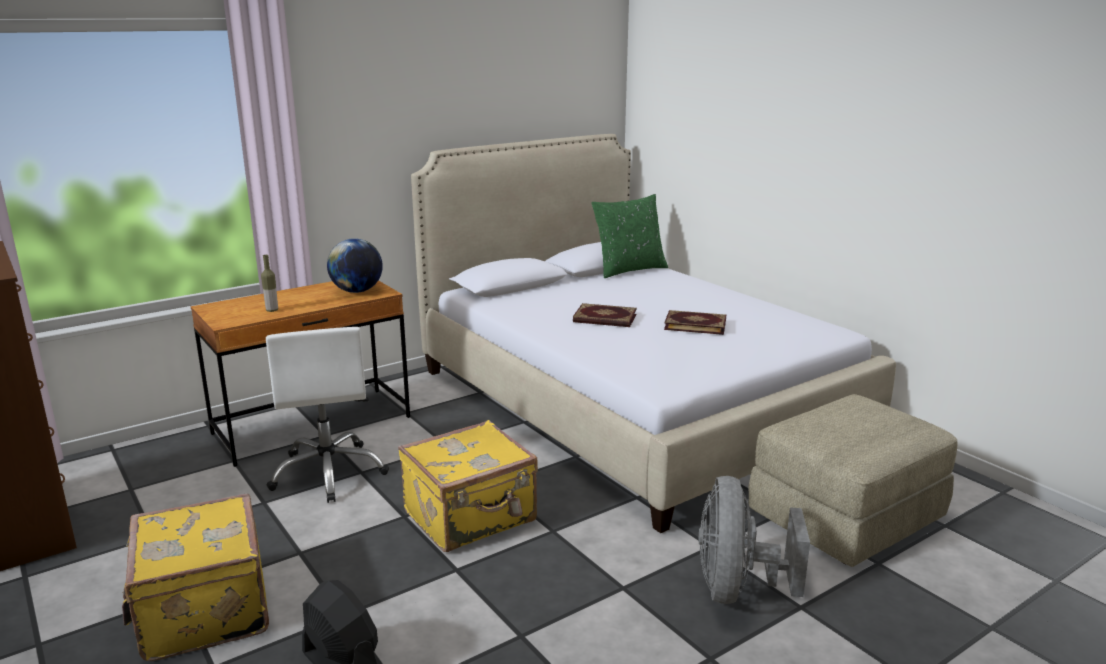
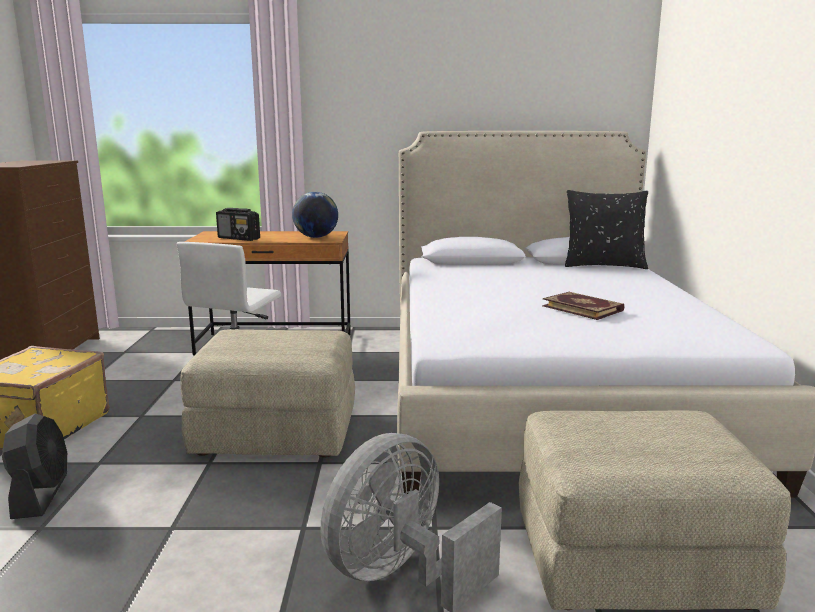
camera: 35 degrees right, 5 degrees down
(272, 310) = (239, 238): bottle -> radio
(471, 517) = (277, 432): yellow suitcase -> beige ottoman
(604, 319) = (502, 290): book -> none
(629, 270) = (603, 265): green pillow -> black pillow

